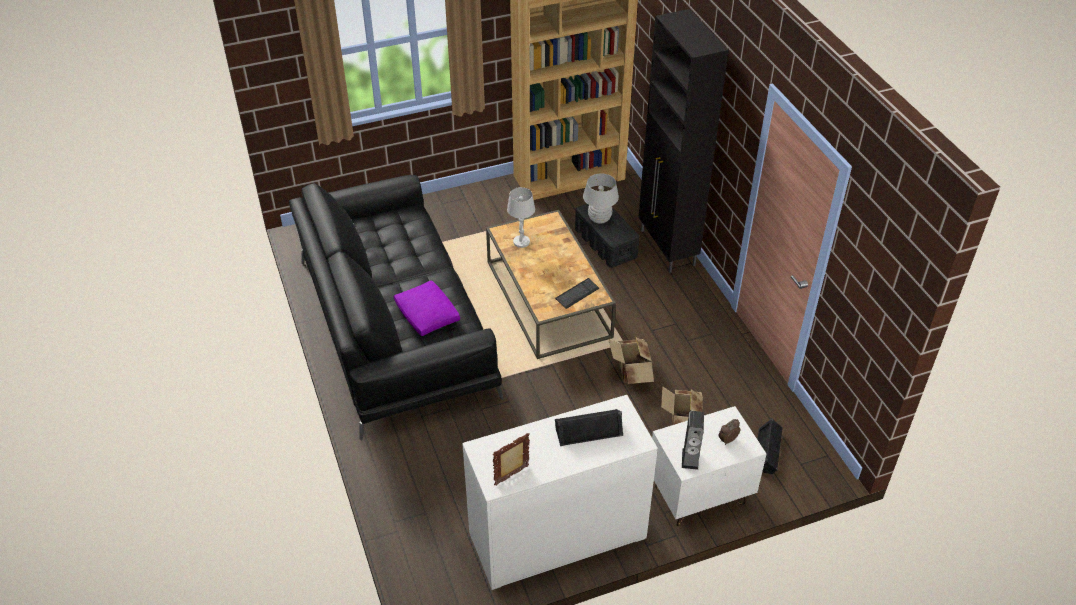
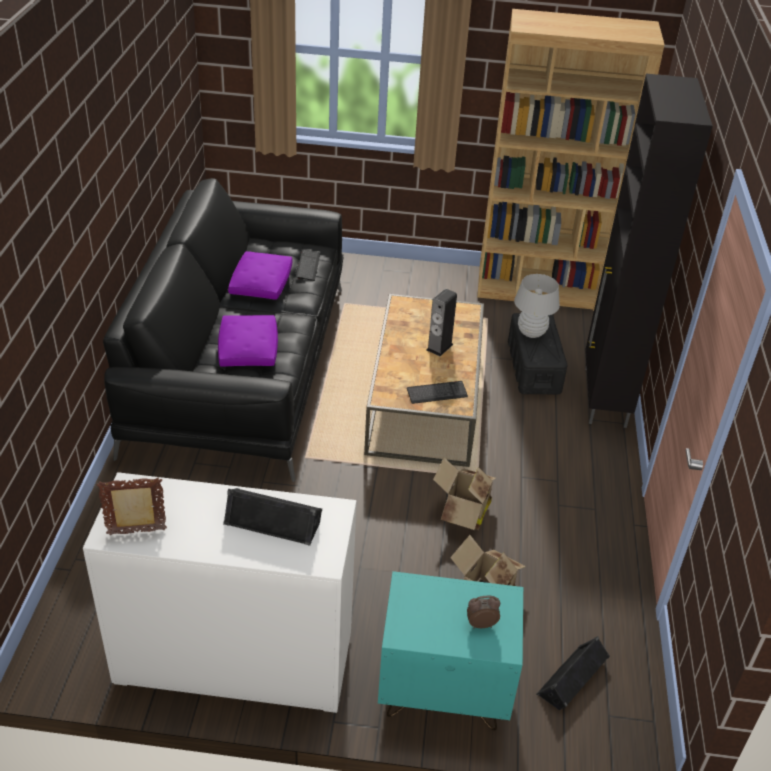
camera: 25 degrees right, 5 degrees down
(392, 257) = (261, 284): none -> purple pillow
(416, 228) = (308, 266): none -> keyboard
(521, 242) = (416, 320): white table lamp -> none
(690, 459) = (413, 625): speaker -> speaker (439, 347)
(699, 496) = (442, 693): white nightstand -> turquoise nightstand

